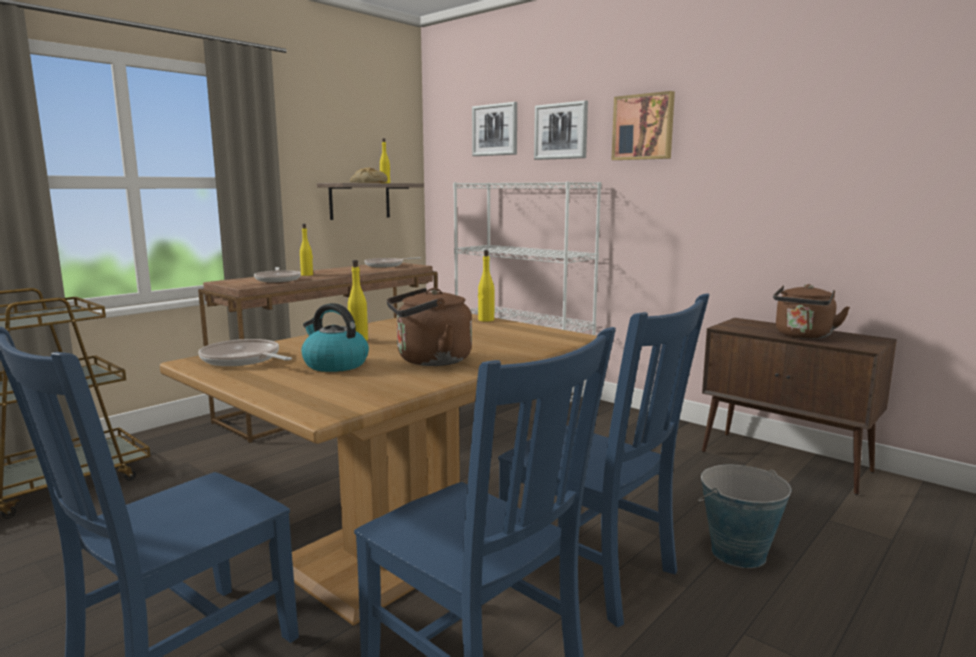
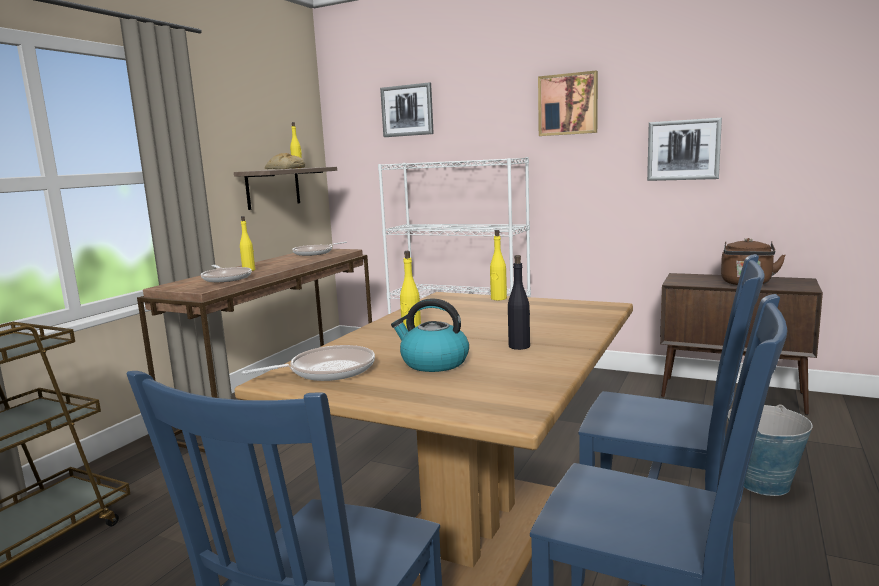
camera: 15 degrees left, 0 degrees up
(243, 360) = (327, 371): frying pan -> frying pan turned 135 degrees clockwise
(429, 361) = (519, 346): brown kettle -> black bottle
(561, 131) = (481, 110): picture -> picture (683, 150)

